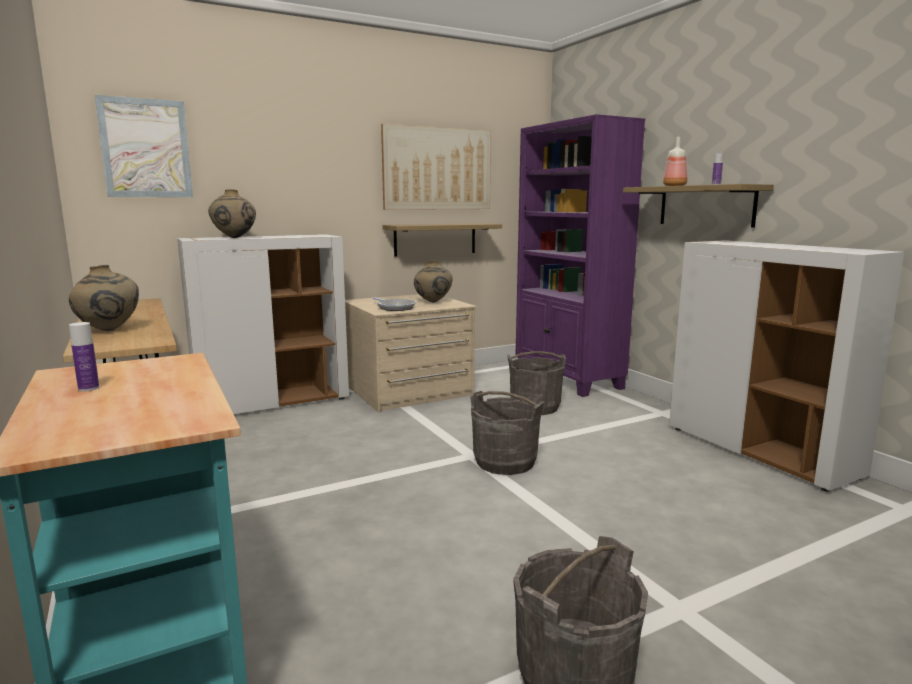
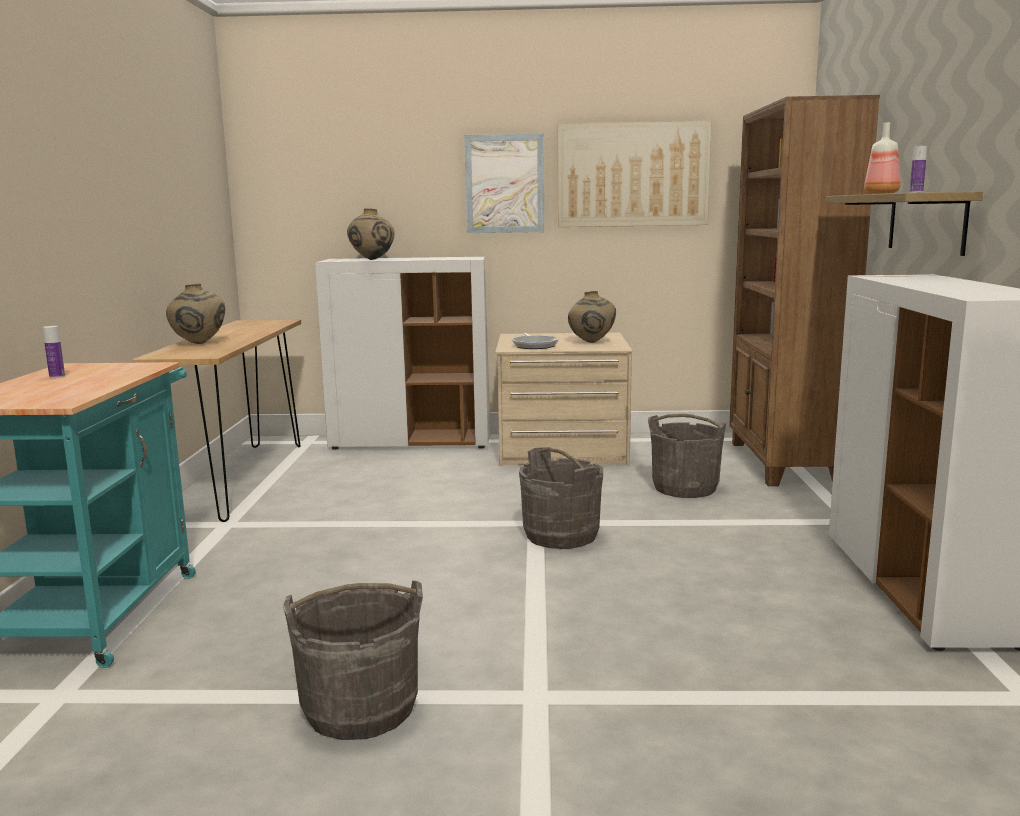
camera: 30 degrees right, 0 degrees up
(146, 148) = (304, 168): picture -> picture (504, 184)
(435, 239) = (627, 264): shelf -> none
(568, 379) = (783, 463): purple bookcase -> brown bookcase

